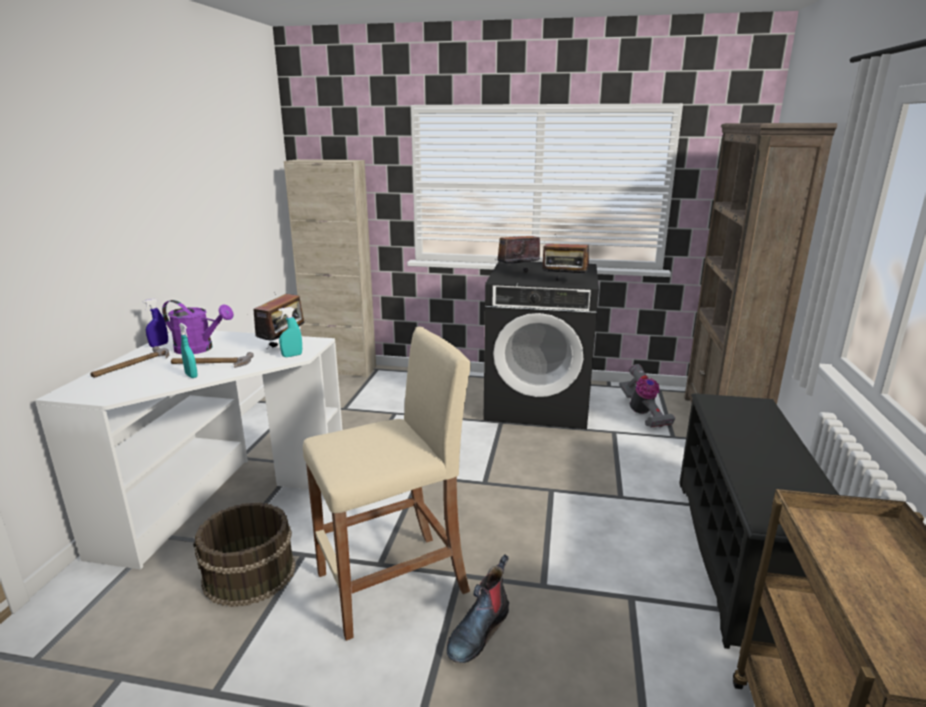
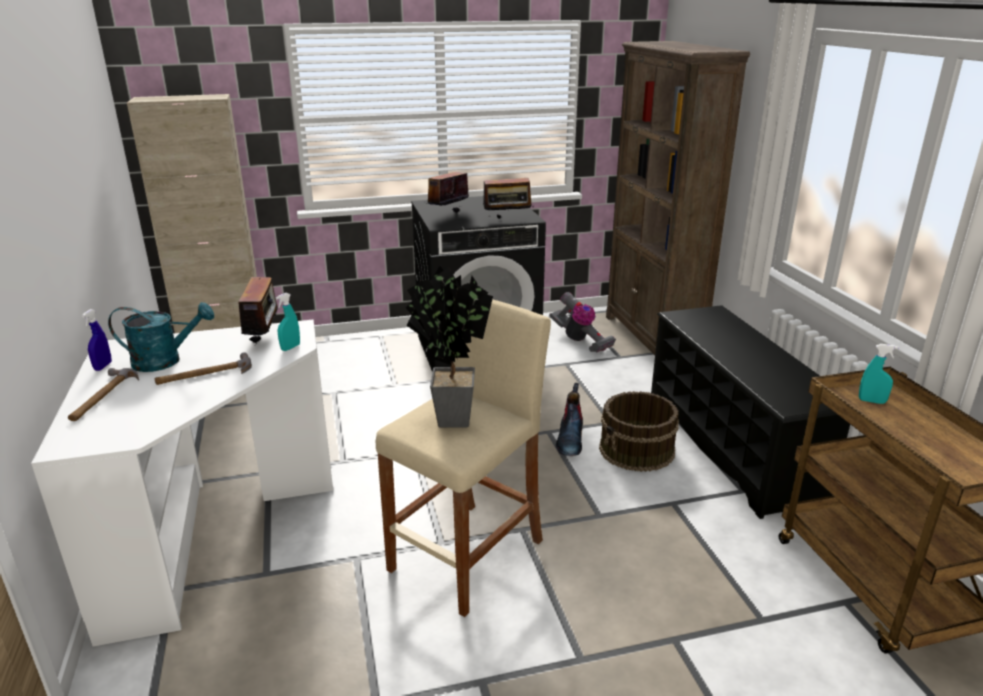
camera: 25 degrees left, 5 degrees up
(191, 375) = (200, 393): turquoise spray bottle -> turquoise spray bottle (871, 401)
(200, 349) = (165, 361): purple watering can -> turquoise watering can
(249, 574) = (314, 594): brown bucket -> brown bucket (637, 450)
(366, 440) = (448, 417): none -> potted plant
(478, 630) = (573, 569): boot -> boot (570, 439)

